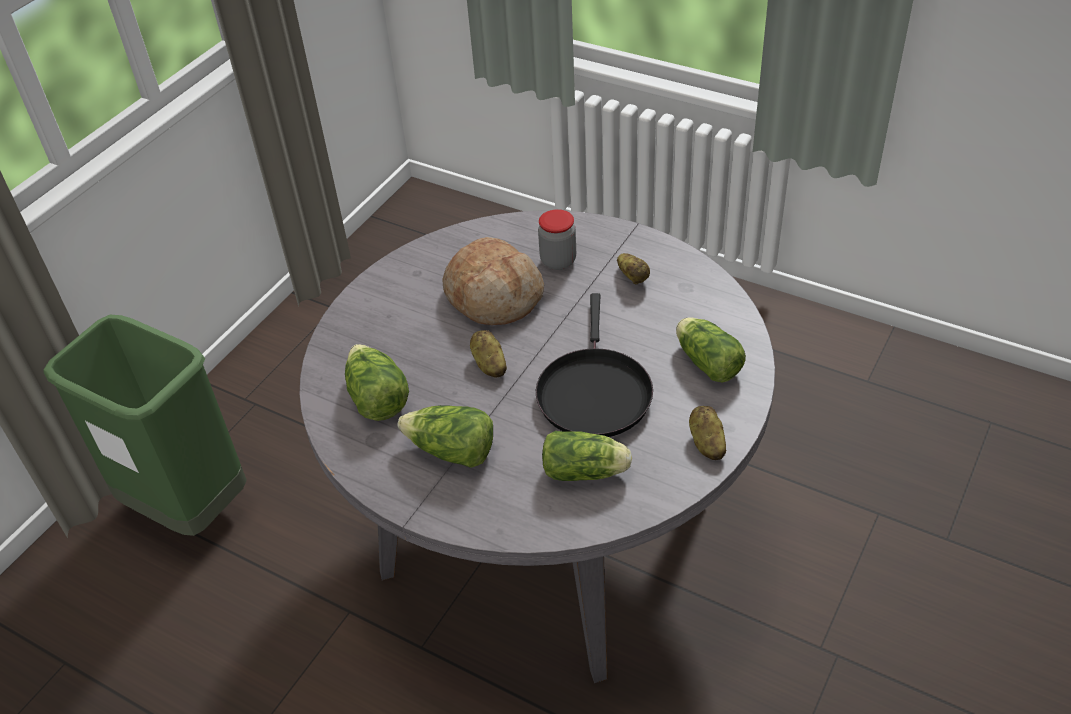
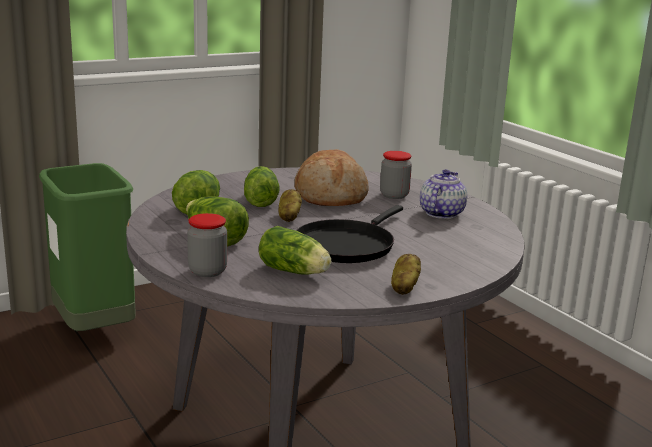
camera: 25 degrees right, 25 degrees down
(502, 518) = (207, 271): none -> jar
(633, 277) = (441, 213): potato -> teapot
(706, 361) = (451, 256): lettuce -> lettuce (261, 199)

